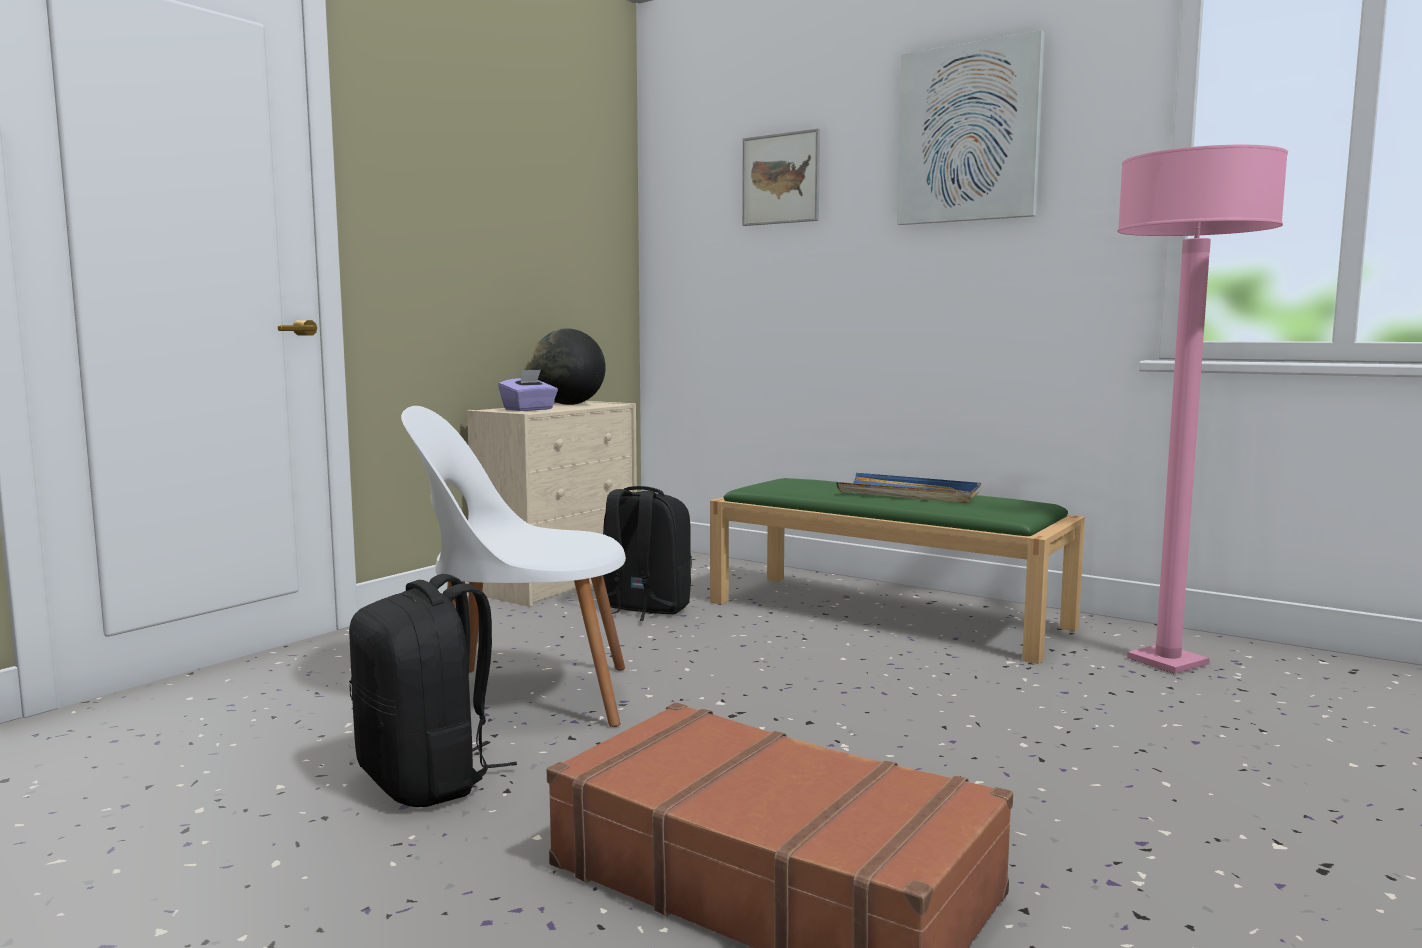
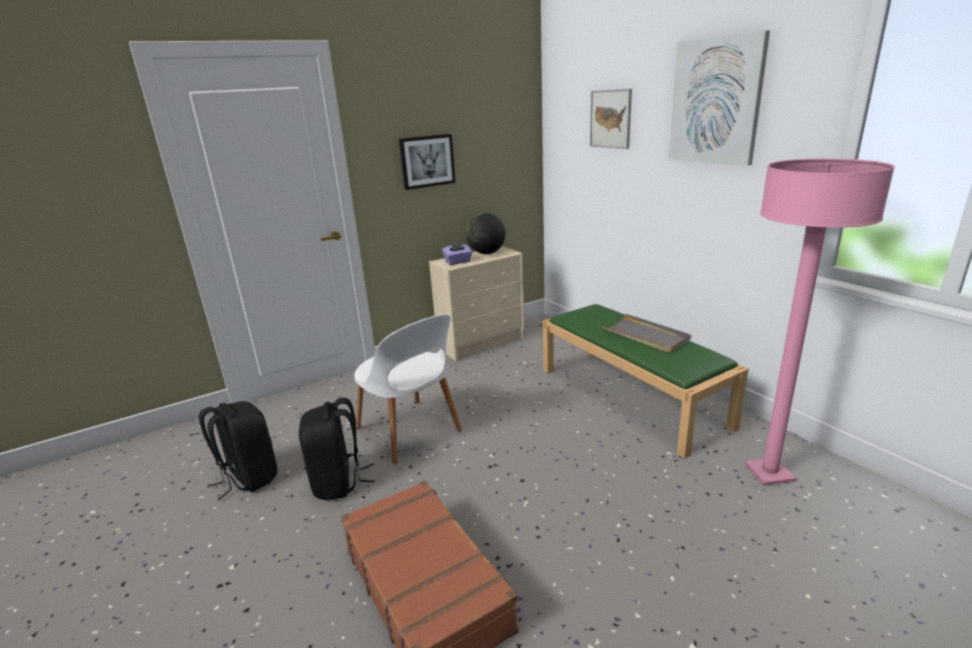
camera: 25 degrees right, 15 degrees up
(470, 221) = (427, 161): none -> picture
(524, 697) = (410, 432): white chair -> white chair turned 150 degrees counterclockwise
(644, 609) = (507, 371): black backpack -> black backpack (248, 477)
(909, 494) = (645, 336): blue tray -> grey tray

